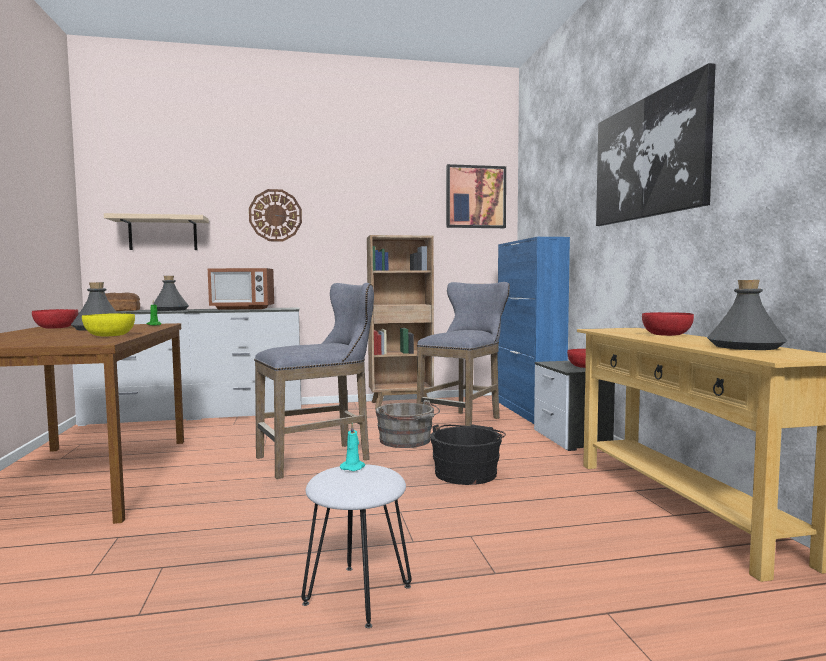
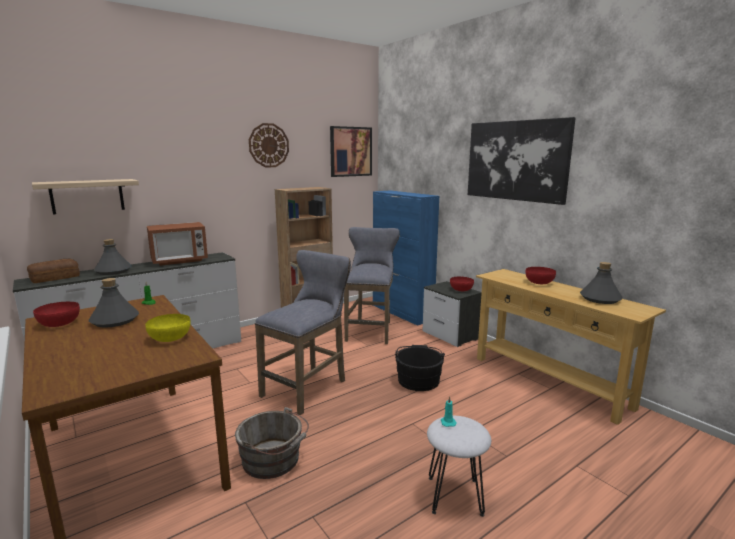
camera: 25 degrees left, 10 degrees up
(275, 215) = (195, 173): wall clock -> wall clock (269, 145)
(407, 441) = (351, 357): grey bucket -> grey bucket (273, 460)

